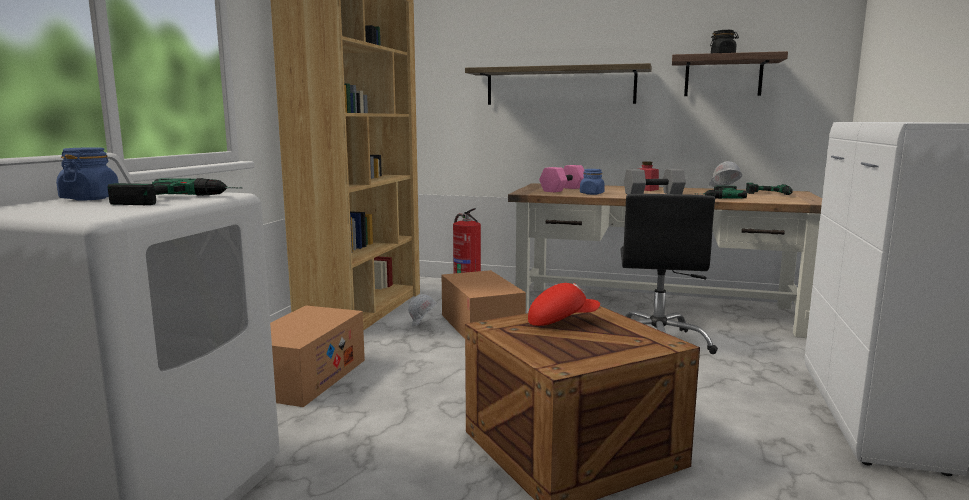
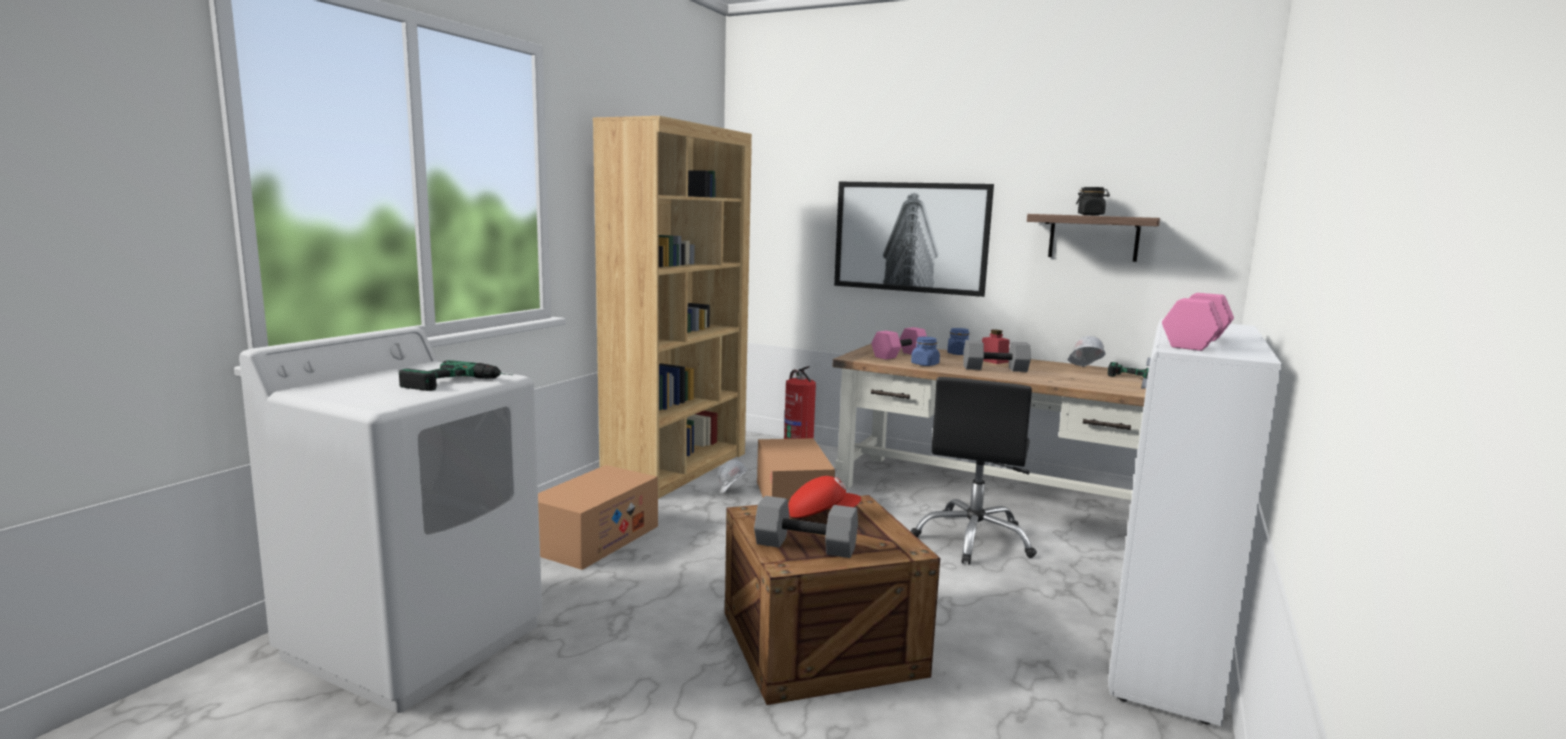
camera: 10 degrees right, 0 degrees up
(90, 198) = (389, 376): blue jar -> blue jar (957, 353)
(560, 86) = (911, 237): shelf -> picture
(568, 348) = (807, 546): none -> grey dumbbell
(716, 197) = (1062, 379): power drill -> none
(917, 122) = (1197, 343): none -> pink dumbbell

